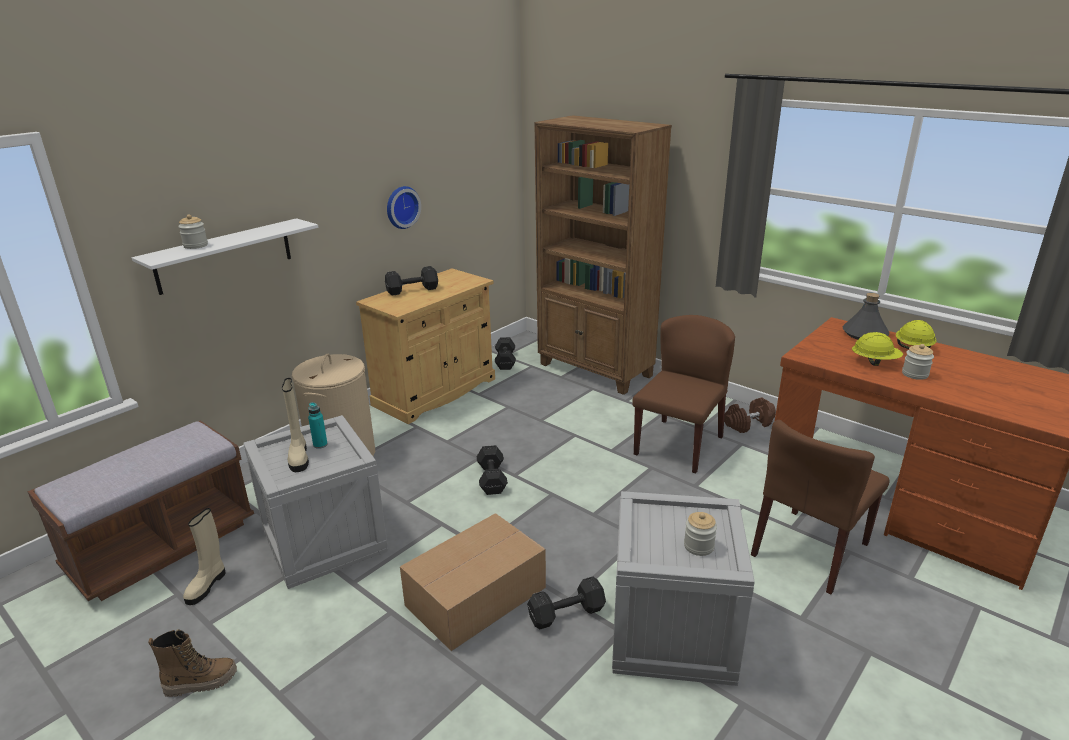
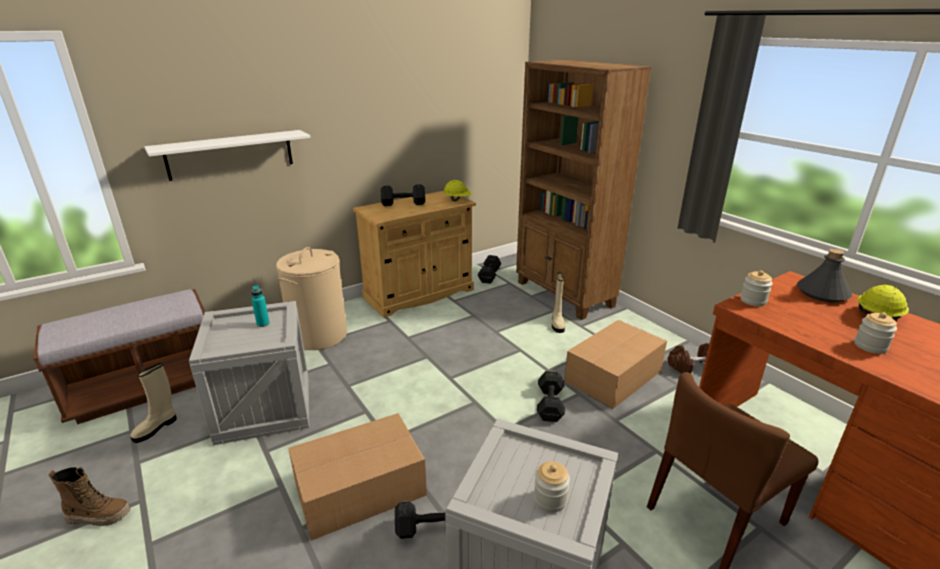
camera: 15 degrees right, 0 degrees up
(195, 245) = (199, 142): jar -> jar (753, 300)
(299, 457) = (239, 332): beige boot -> beige boot (557, 323)
(401, 207) = (401, 131): wall clock -> none
(492, 478) = (429, 377): black dumbbell -> black dumbbell (550, 404)
(678, 445) = (614, 376): brown chair -> cardboard box
(874, 362) = (823, 325): yellow hard hat -> yellow hard hat (457, 200)

